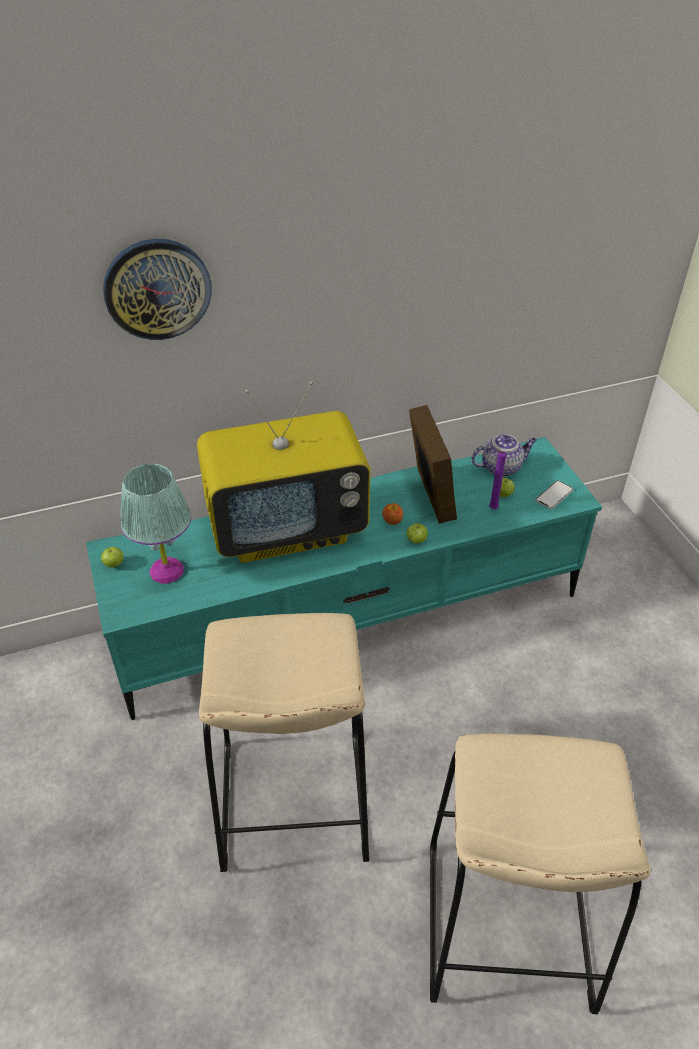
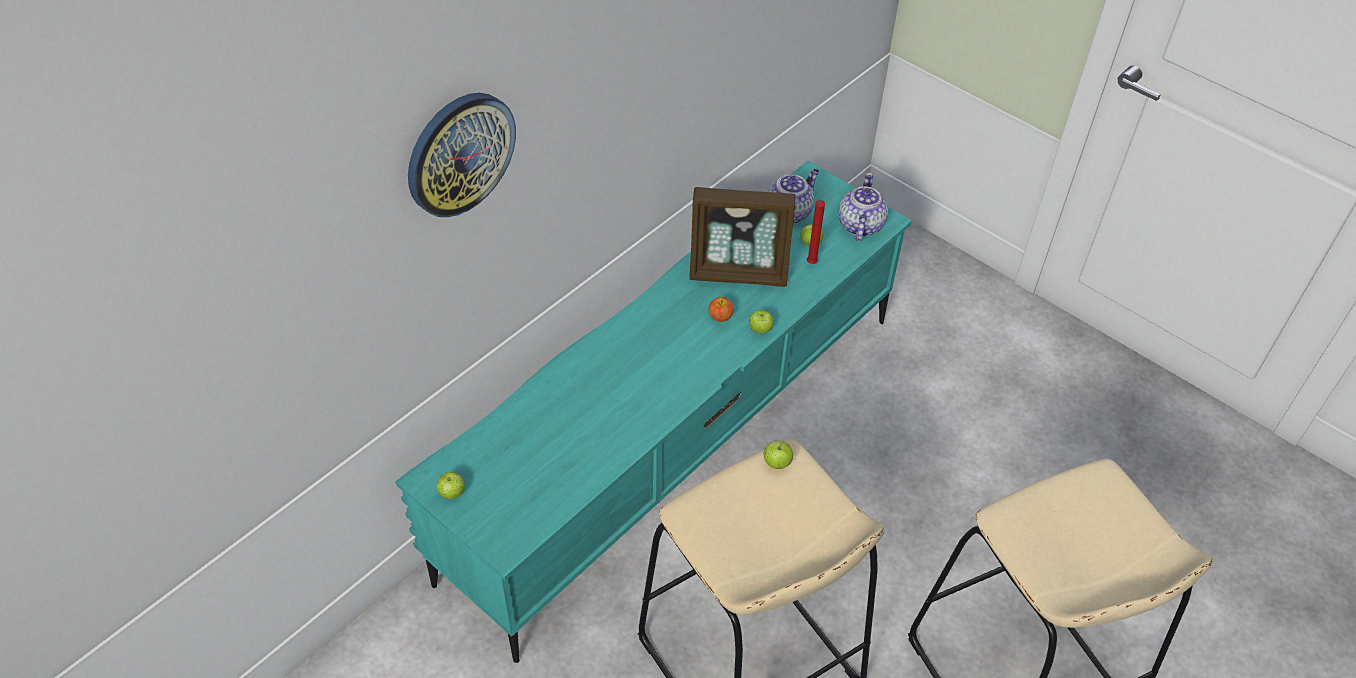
camera: 30 degrees left, 5 degrees up
(166, 570) = (518, 474): turquoise table lamp -> none
(288, 529) = (617, 370): television -> none
(321, 625) = (777, 463): none -> apple
(430, 496) = (739, 273): picture frame -> picture frame turned 135 degrees clockwise
(492, 509) = (811, 264): purple candle -> red candle
(554, 495) = (860, 225): phone -> teapot

